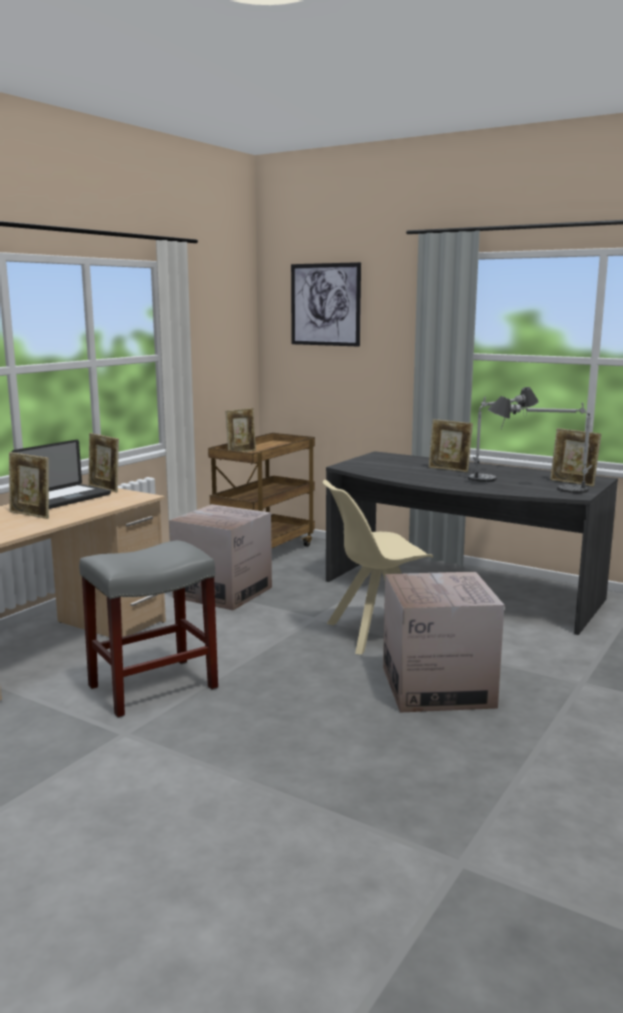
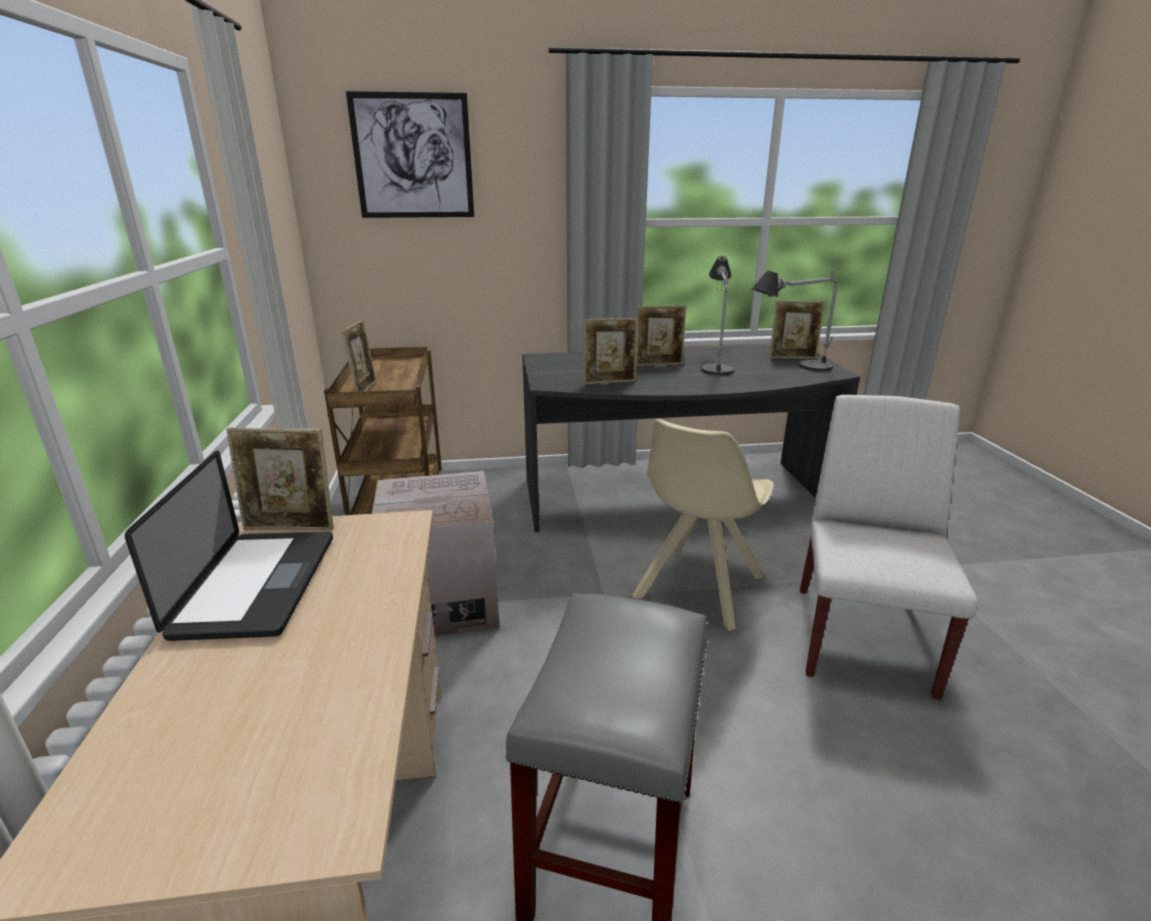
camera: 40 degrees left, 10 degrees up
(31, 515) = (273, 671): picture frame -> picture frame (609, 382)
(437, 687) = (861, 638): cardboard box -> white chair

